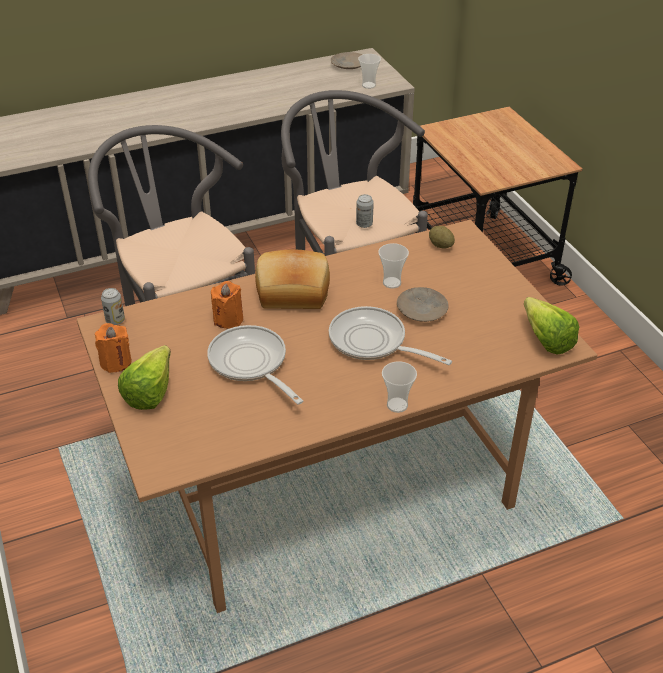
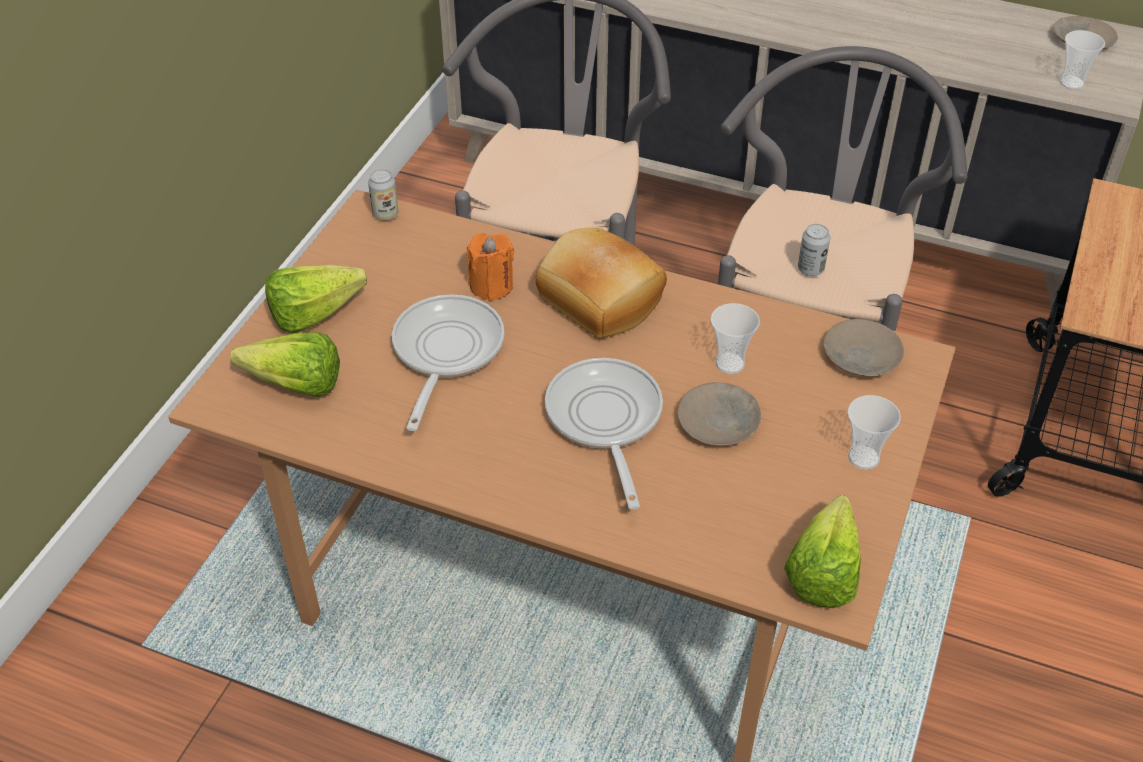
camera: 45 degrees right, 5 degrees up
(116, 362) = (328, 260): orange candle -> none
(186, 433) = (288, 383): none -> lettuce
(397, 405) = (527, 514): cup -> cup (863, 457)
(440, 245) = (861, 356): potato -> beige plate

